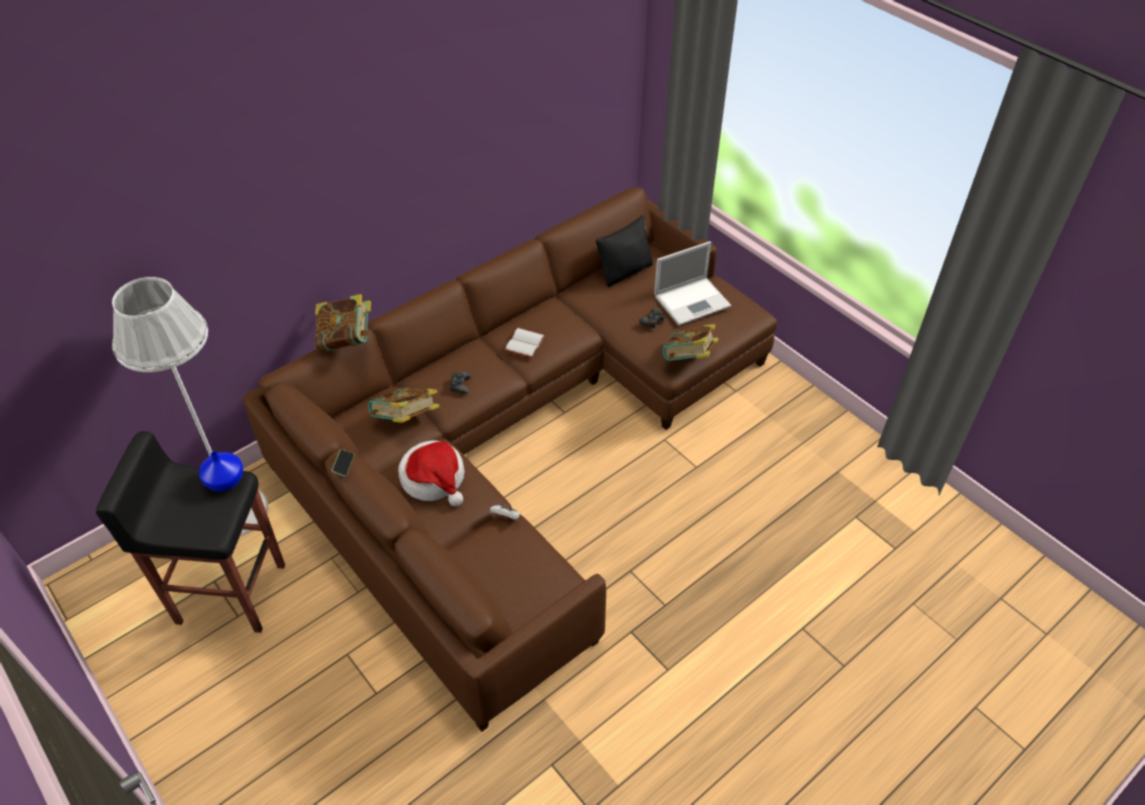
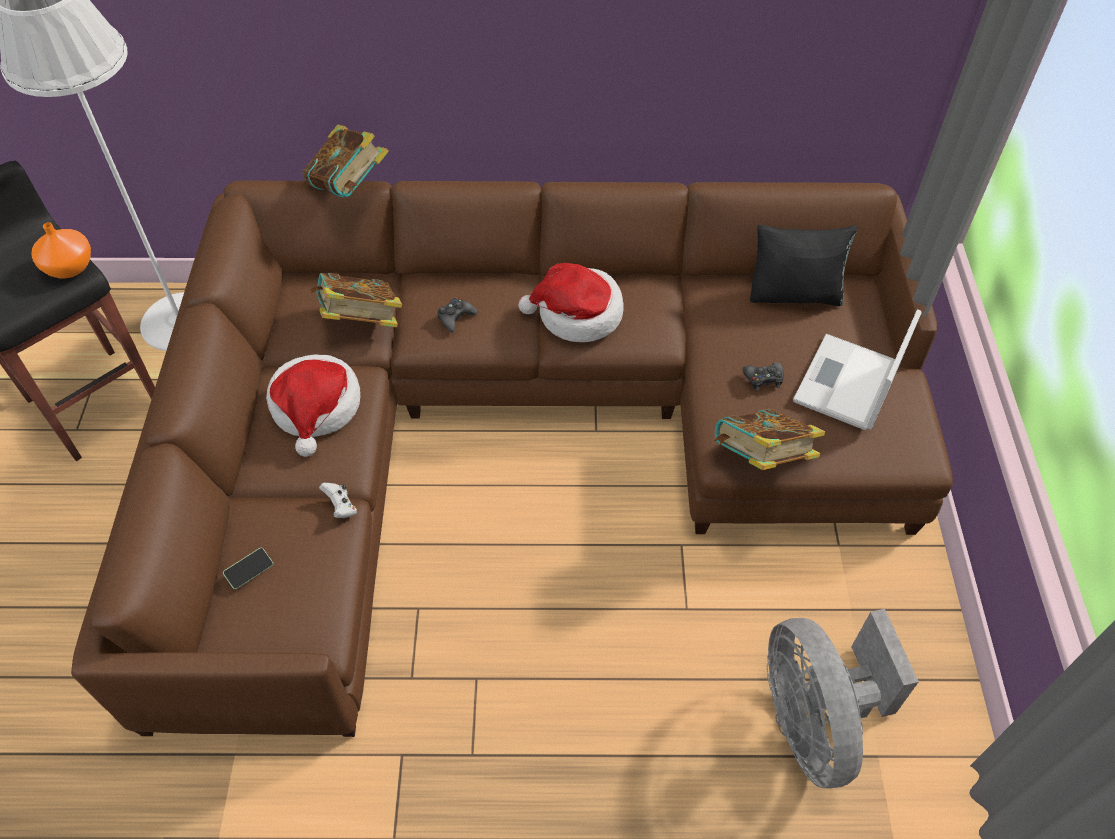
camera: 40 degrees right, 5 degrees up
(224, 481) = (69, 267): blue vase -> orange vase
(344, 465) = (191, 325): phone -> phone (250, 571)
(526, 344) = (577, 314): white book -> hat
(693, 301) = (846, 384): laptop -> laptop turned 105 degrees clockwise
(799, 475) = (814, 720): none -> grey fan

